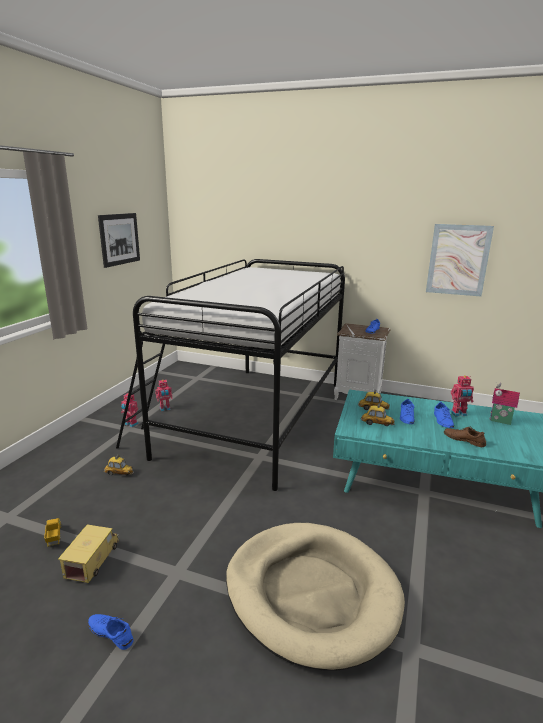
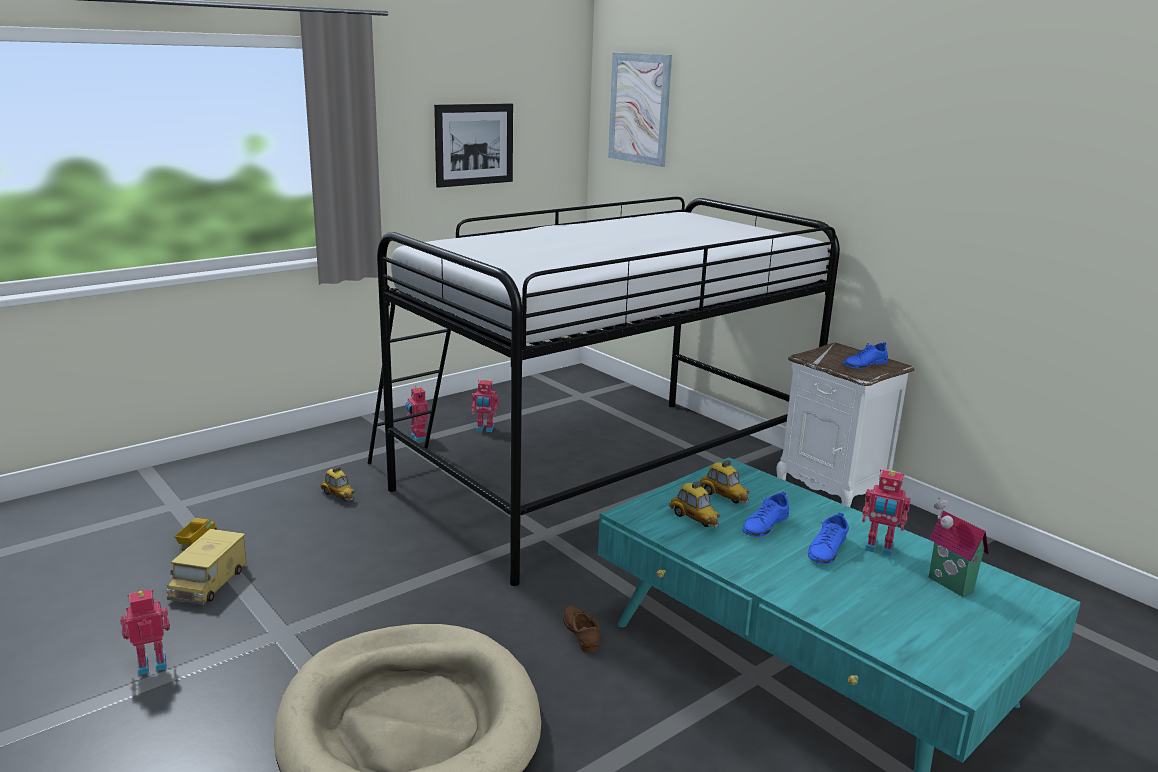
camera: 30 degrees right, 0 degrees up
(92, 560) = (209, 583): toy truck -> toy truck turned 150 degrees clockwise
(111, 633) = (151, 663): blue shoe -> toy robot
(458, 260) = (1062, 240): picture -> picture (639, 108)
(464, 440) = (817, 588): brown shoe -> brown shoe (581, 632)

